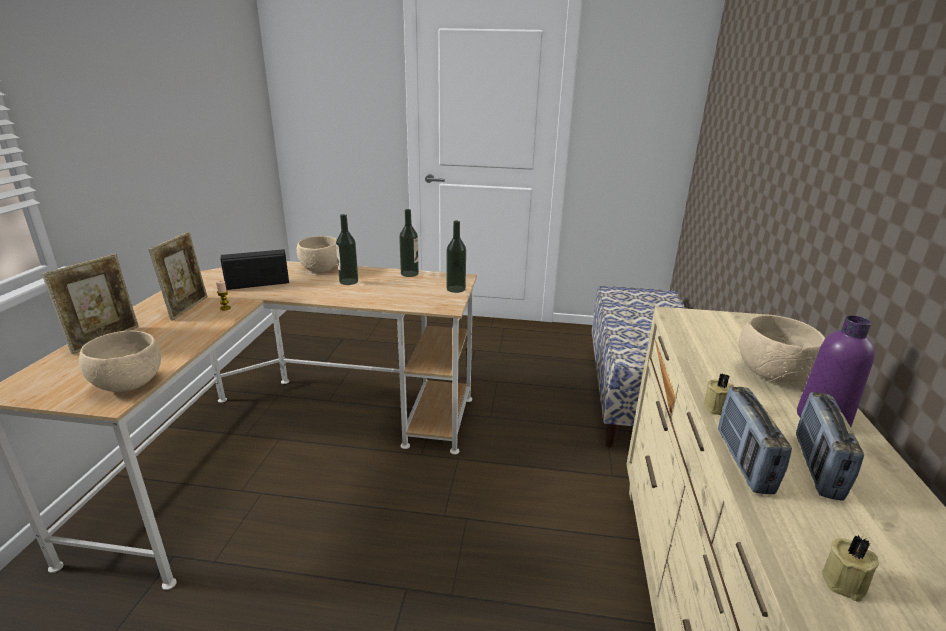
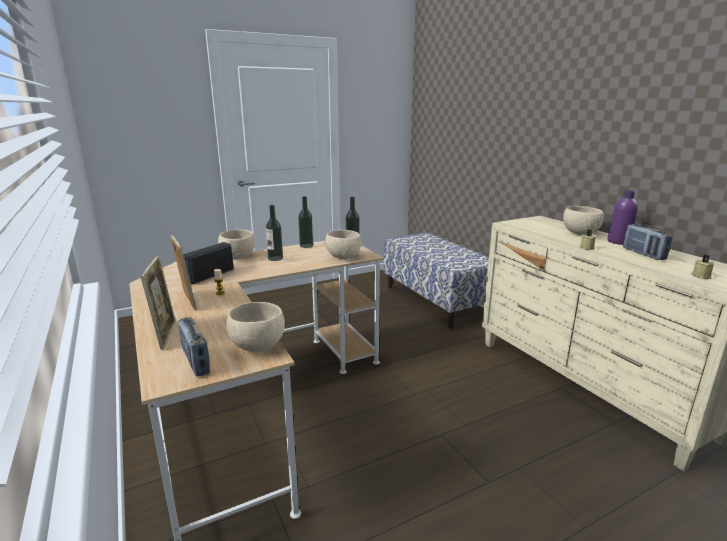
camera: 35 degrees left, 5 degrees down
(415, 301) = (343, 257): none -> beige bowl
(743, 461) = (625, 259): radio -> radio (196, 362)

